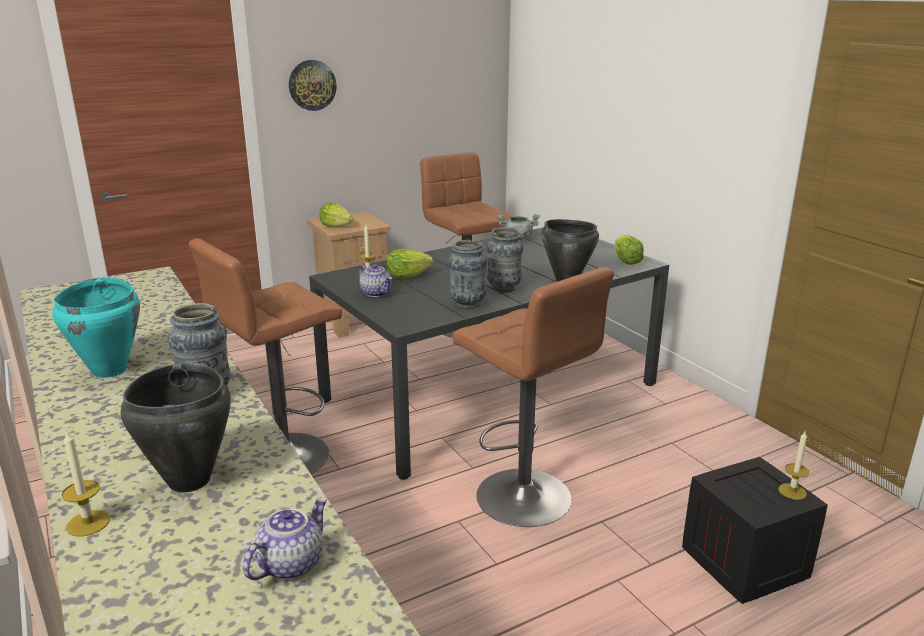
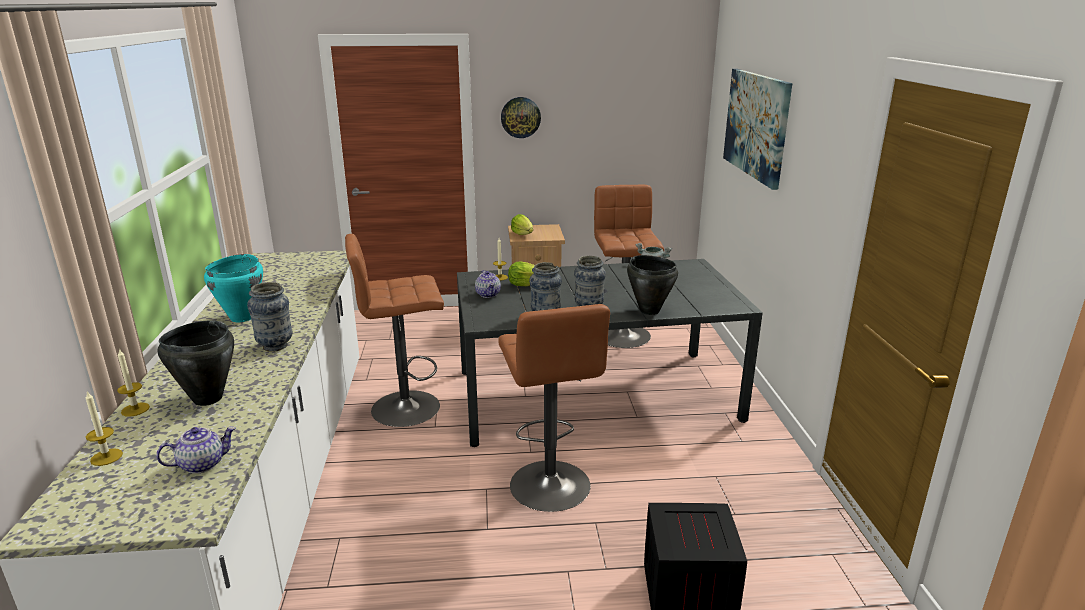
camera: 25 degrees right, 0 degrees up
(599, 74) = (756, 125): none -> picture
(626, 261) = (724, 302): lettuce -> none
(792, 491) = (724, 540): candle -> candle (106, 457)

